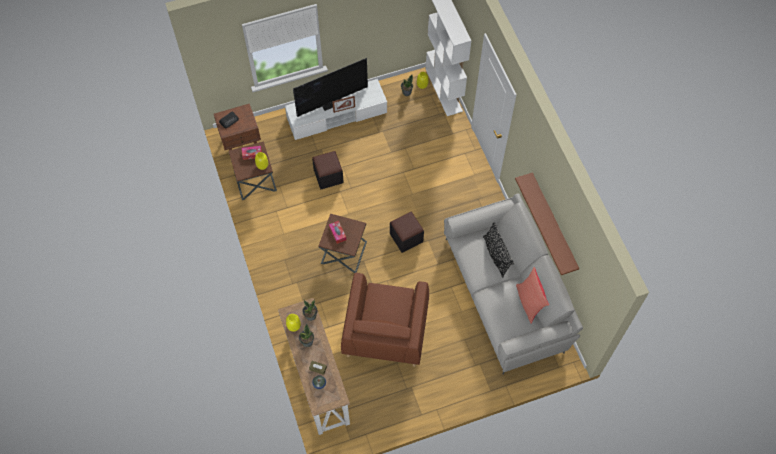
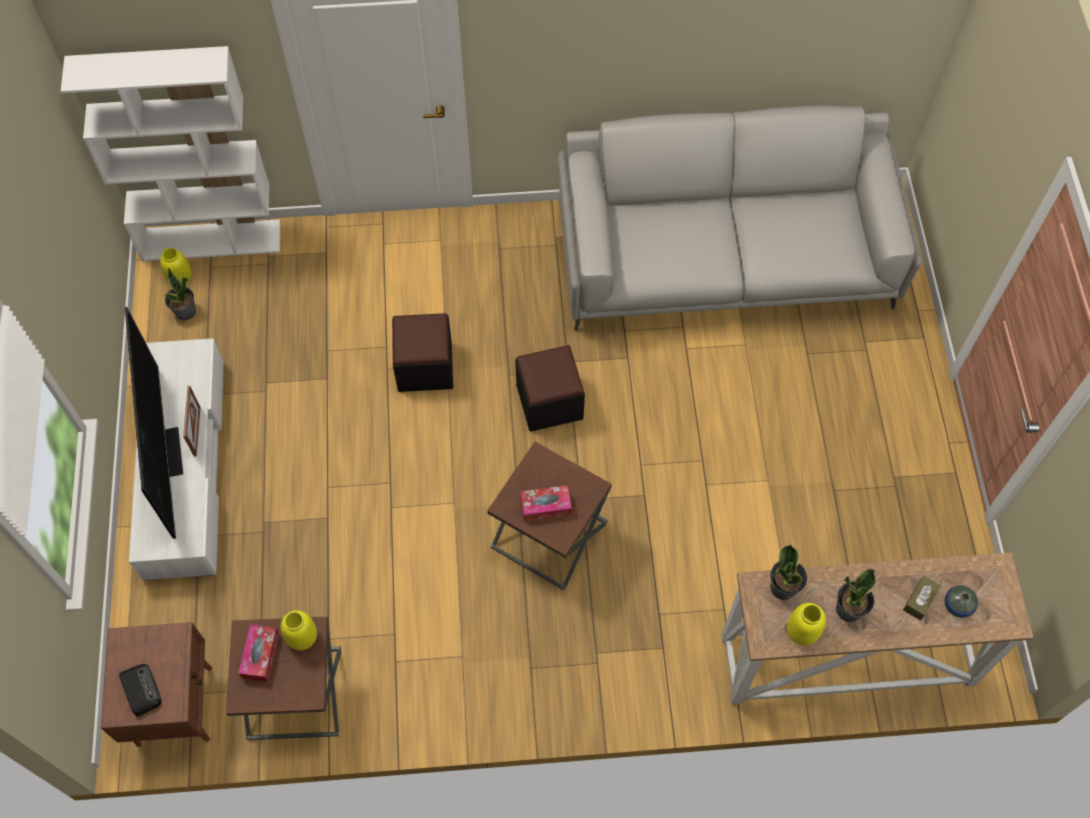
camera: 75 degrees left, 0 degrees up
(328, 176) = (342, 523): black ottoman -> black ottoman (425, 366)
(385, 331) = (760, 495): brown armchair -> none
(496, 255) = (678, 222): black pillow -> none
(529, 302) = (793, 196): red pillow -> none
(553, 223) = (711, 50): brown shelf -> none

